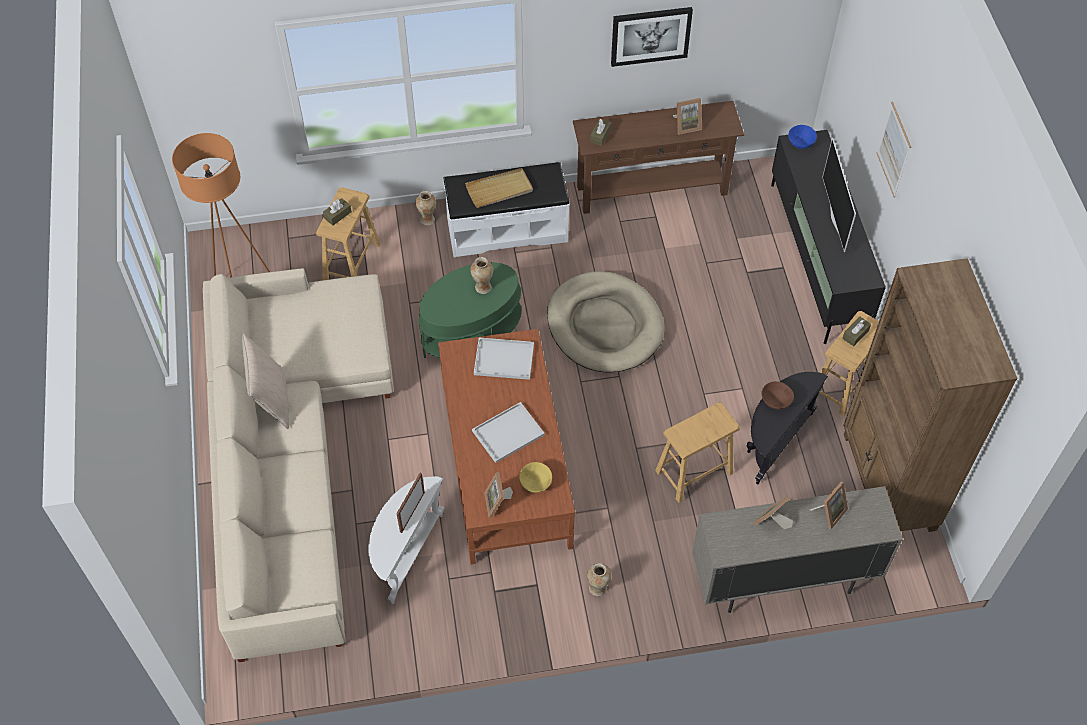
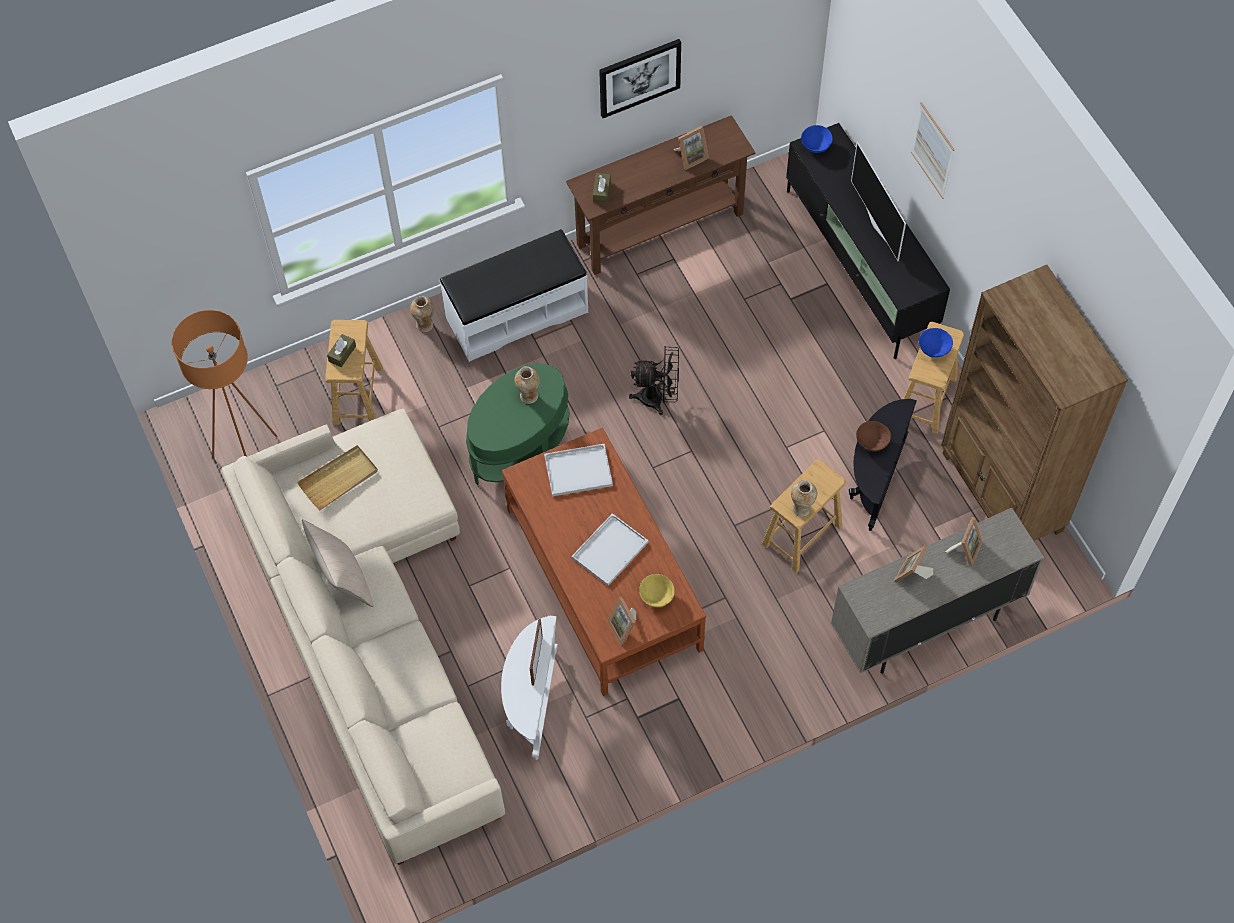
camera: 15 degrees left, 5 degrees up
(499, 190) = (507, 278): beige tray -> beige tray (339, 479)
(597, 588) = (742, 685): vase -> vase (801, 509)
(604, 325) = (658, 398): beige dog bed -> black fan
(855, 334) = (934, 349): brown tissue box -> blue bowl

